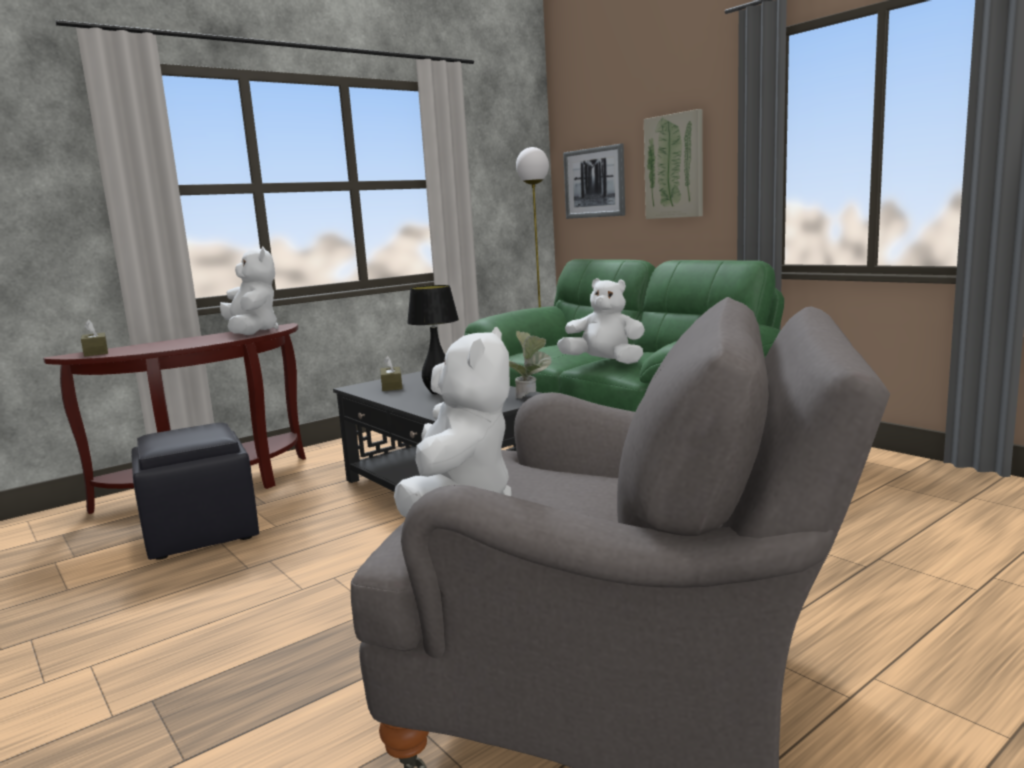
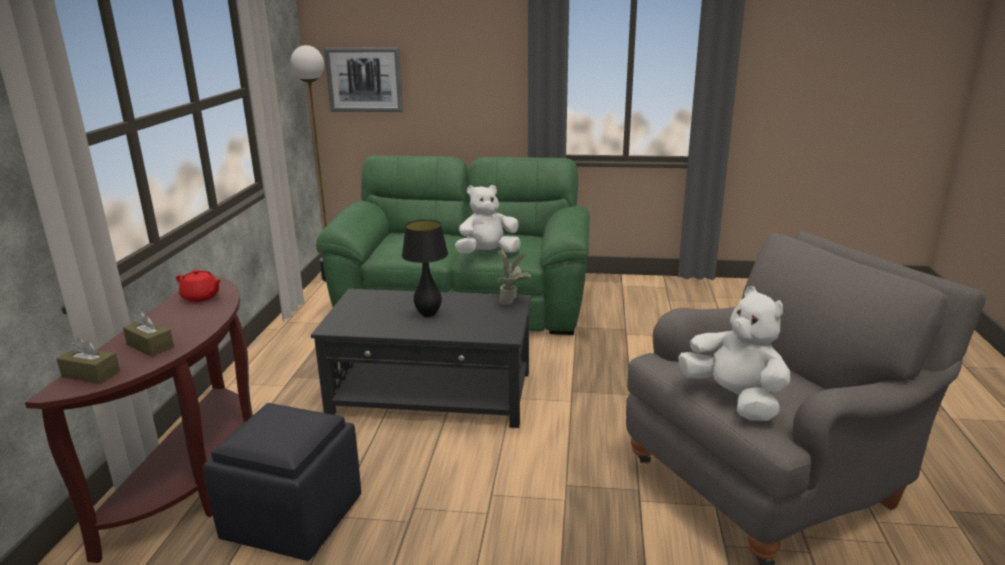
camera: 45 degrees left, 10 degrees up
(252, 332) = (201, 297): white plush toy -> red teapot
(391, 386) = (365, 317): brown tissue box -> brown tissue box (150, 346)
(674, 166) = (456, 73): picture -> none

